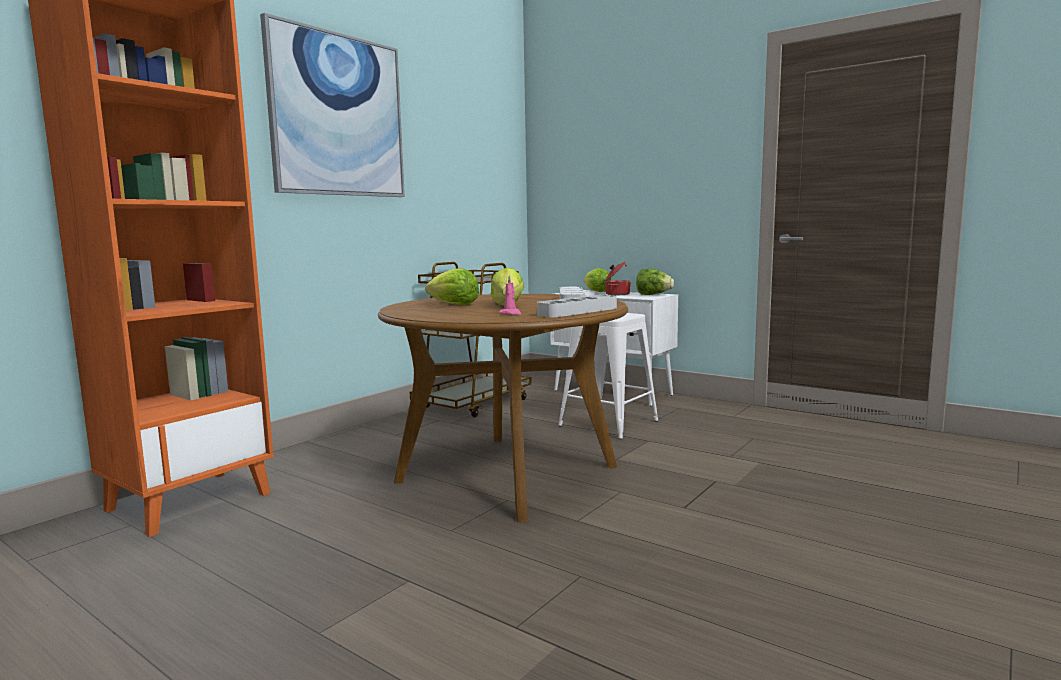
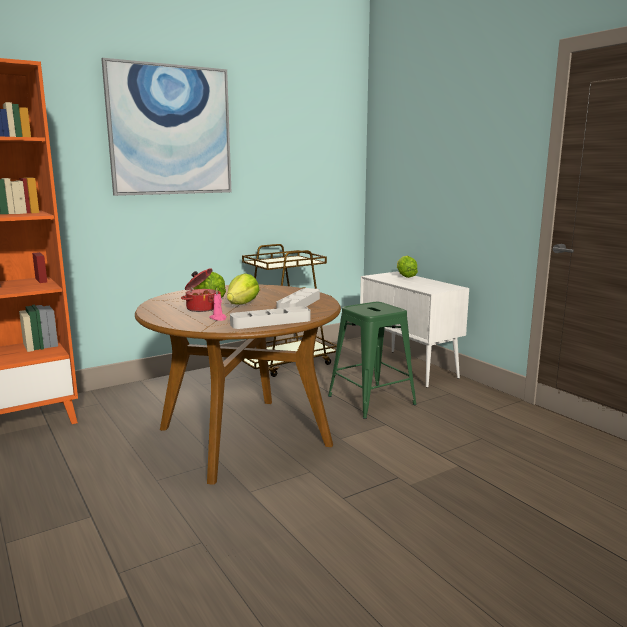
camera: 20 degrees right, 5 degrees up
(608, 423) = (371, 400): white stool -> green stool
(616, 294) = (414, 282): cooking pot -> cooking pot (201, 308)
(653, 294) = (444, 286): lettuce -> none

